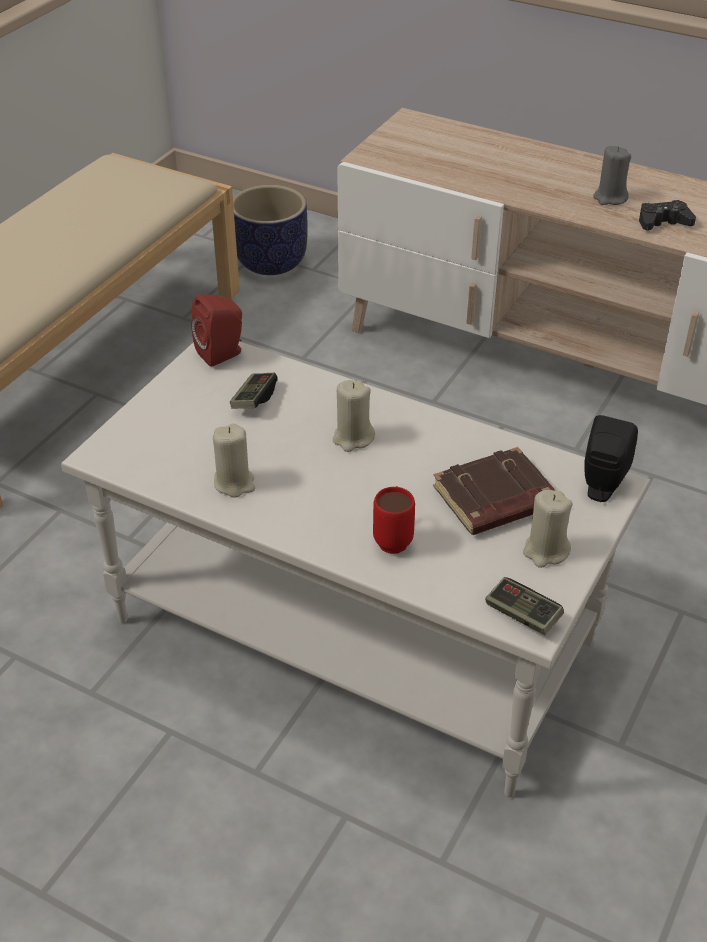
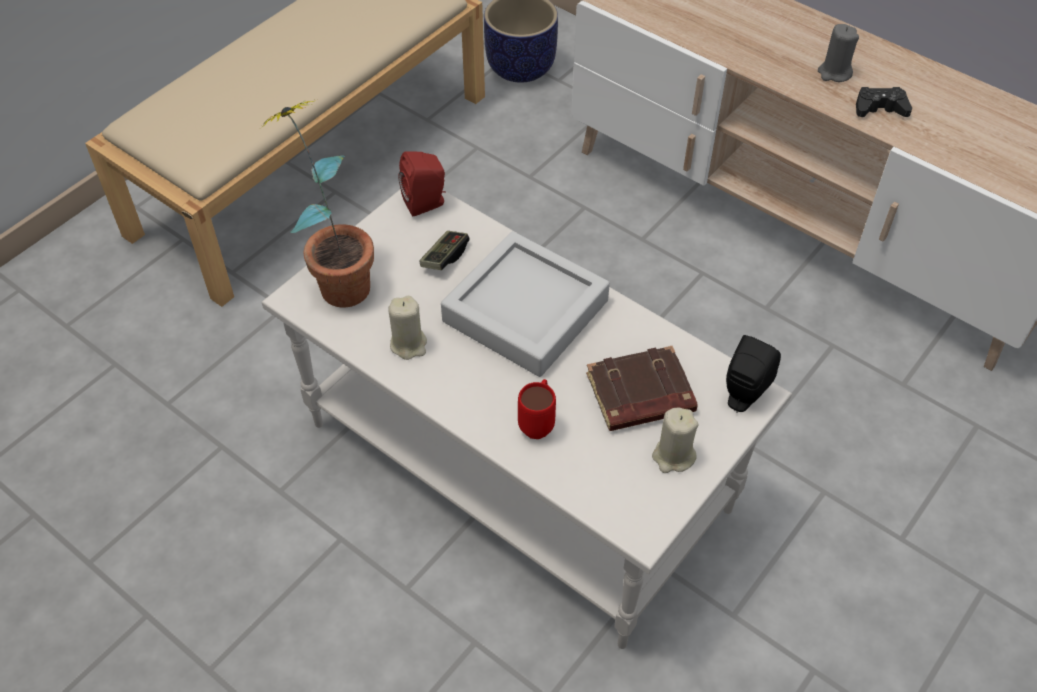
camera: 10 degrees right, 10 degrees up
(141, 432) = (337, 278): none -> potted plant
(353, 438) = (525, 311): beige candle -> grey tray
(522, 615) = (635, 519): game controller -> none

